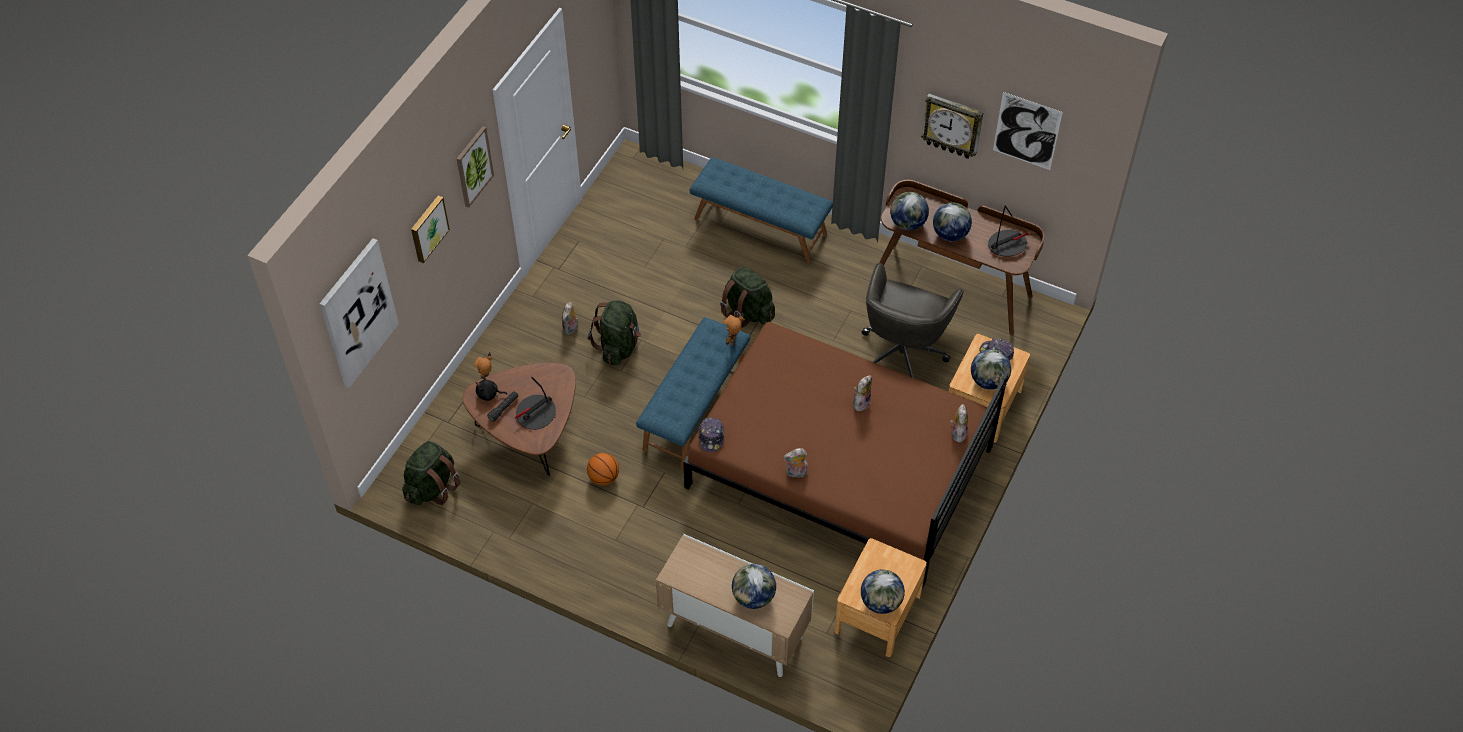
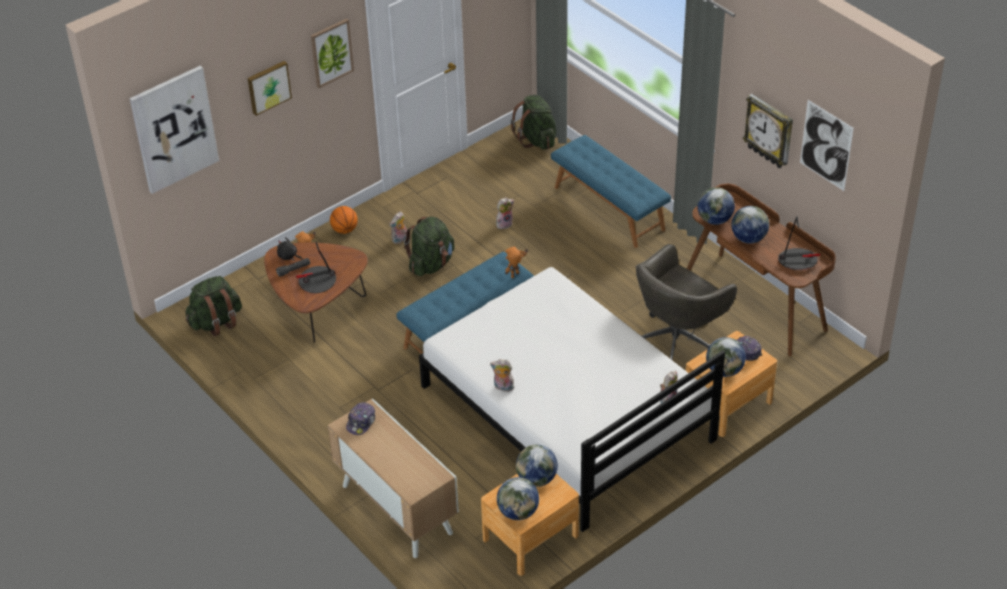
camera: 25 degrees right, 10 degrees down
(603, 477) = (358, 358): basketball -> basketball (344, 230)
(711, 437) = (447, 338): cap -> cap (361, 422)
(748, 312) = (558, 269): green backpack -> green backpack (537, 139)
(753, 597) = (401, 464): globe -> globe (536, 479)
(839, 467) = (566, 413): brown bed -> white bed
(861, 402) = (594, 350): plush toy -> plush toy (504, 223)

